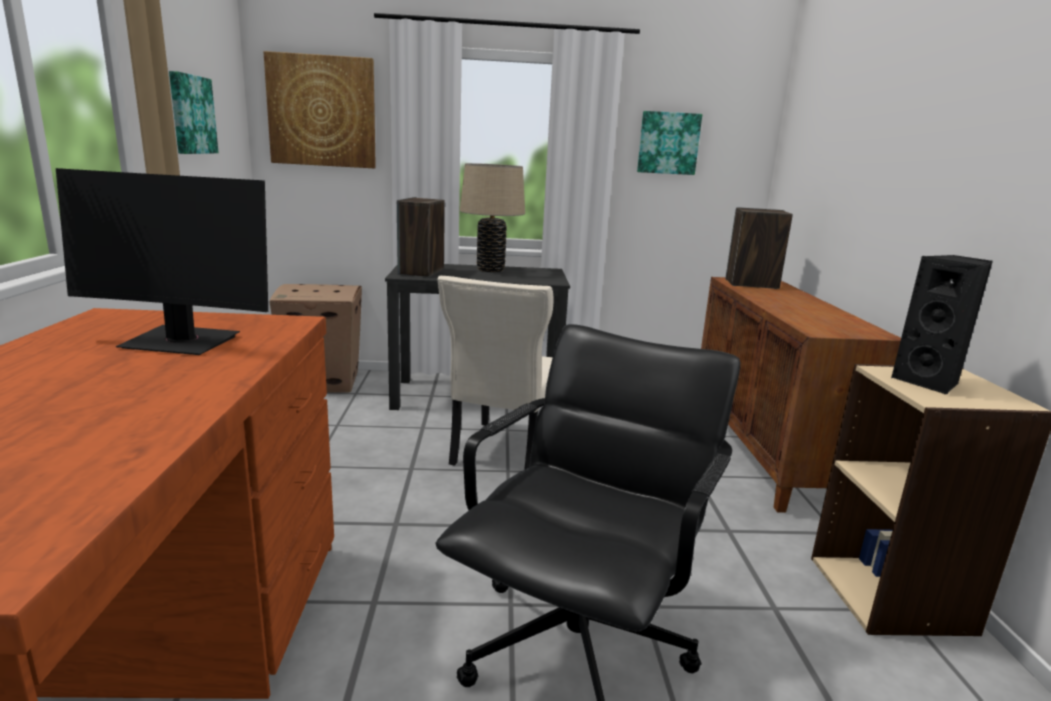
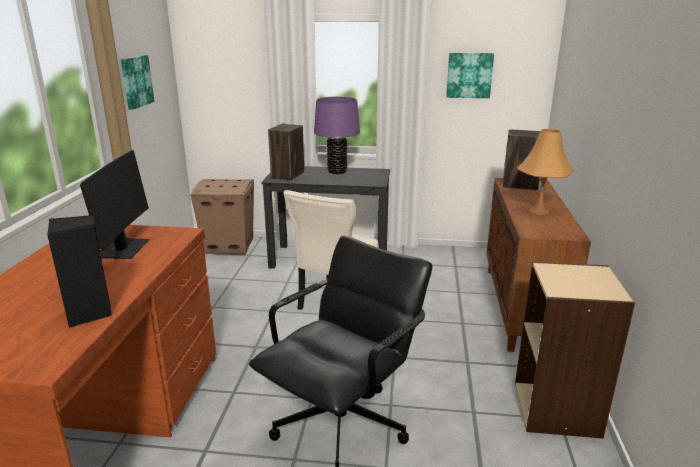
camera: 10 degrees right, 5 degrees up
(181, 342) = (123, 249): monitor -> monitor turned 105 degrees counterclockwise
(322, 111) = (223, 62): picture -> none
(490, 269) = (337, 171): beige table lamp -> purple table lamp
(803, 309) = (539, 211): none -> orange table lamp
(929, 382) = (570, 277): black speaker -> black speaker (89, 314)

